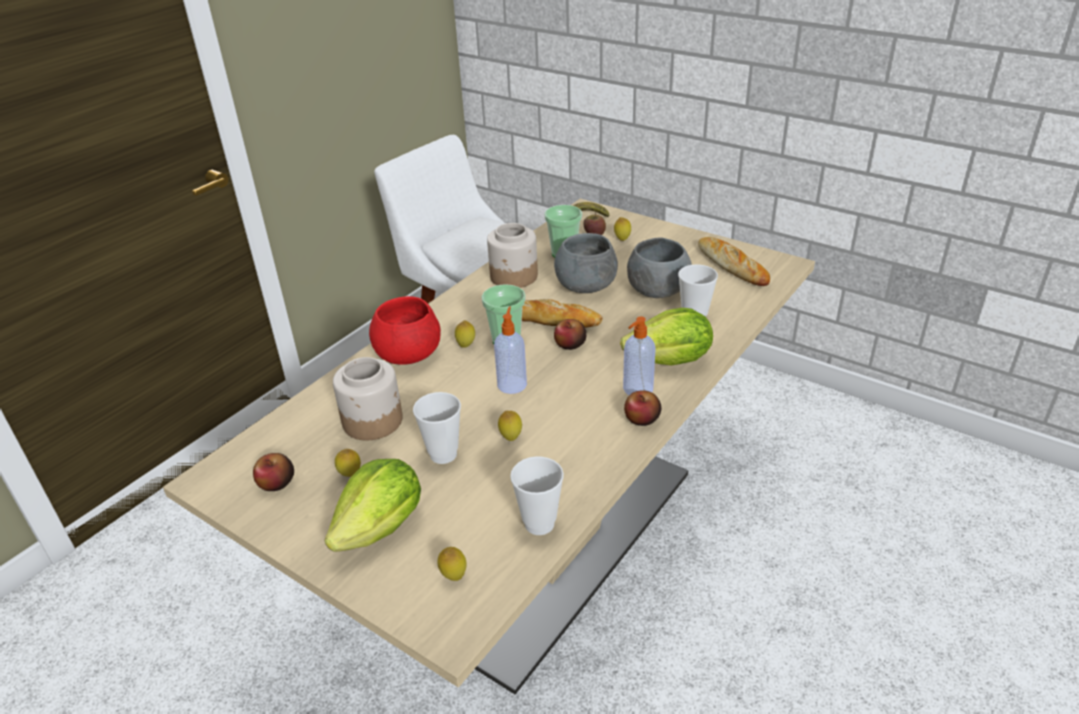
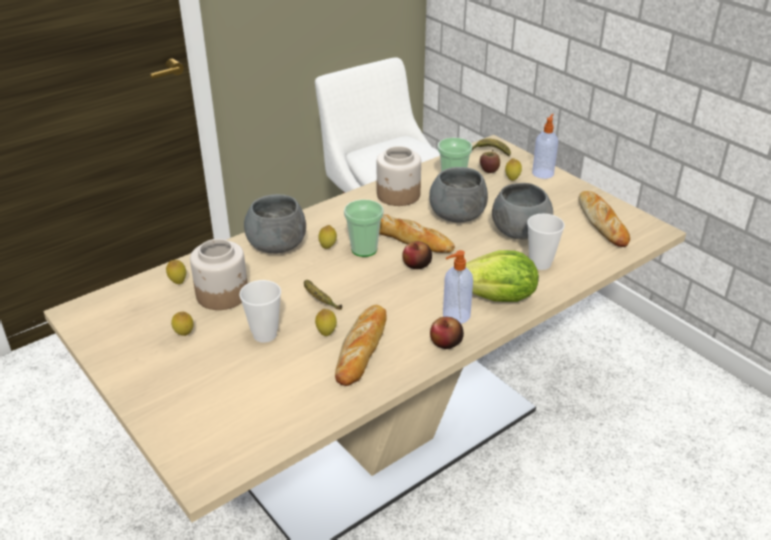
camera: 15 degrees right, 0 degrees up
(277, 483) = (126, 328): apple -> none
(382, 528) = (188, 382): lettuce -> none
(409, 355) = (277, 246): red bowl -> grey bowl
(454, 576) = (225, 435): lemon -> lemon (178, 282)
(485, 403) = (319, 300): none -> banana
(512, 384) = (350, 288): soap dispenser -> soap dispenser (543, 173)
(539, 524) = (314, 410): cup -> none
(557, 445) = (362, 348): none -> bread

